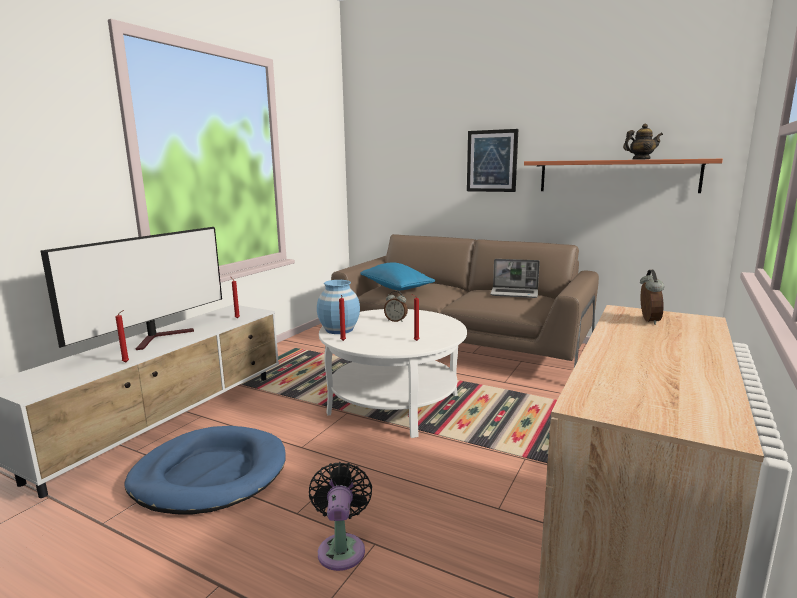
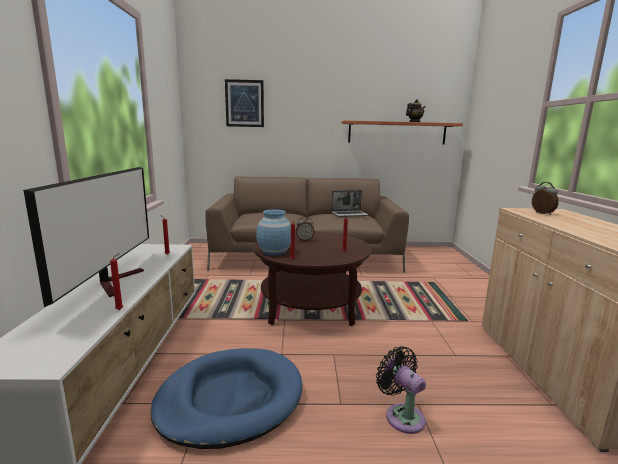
camera: 30 degrees left, 0 degrees up
(394, 404) = (311, 305): white coffee table -> brown coffee table
(396, 288) = (260, 218): blue pillow -> none
(492, 161) = (312, 120): picture -> picture (244, 103)

